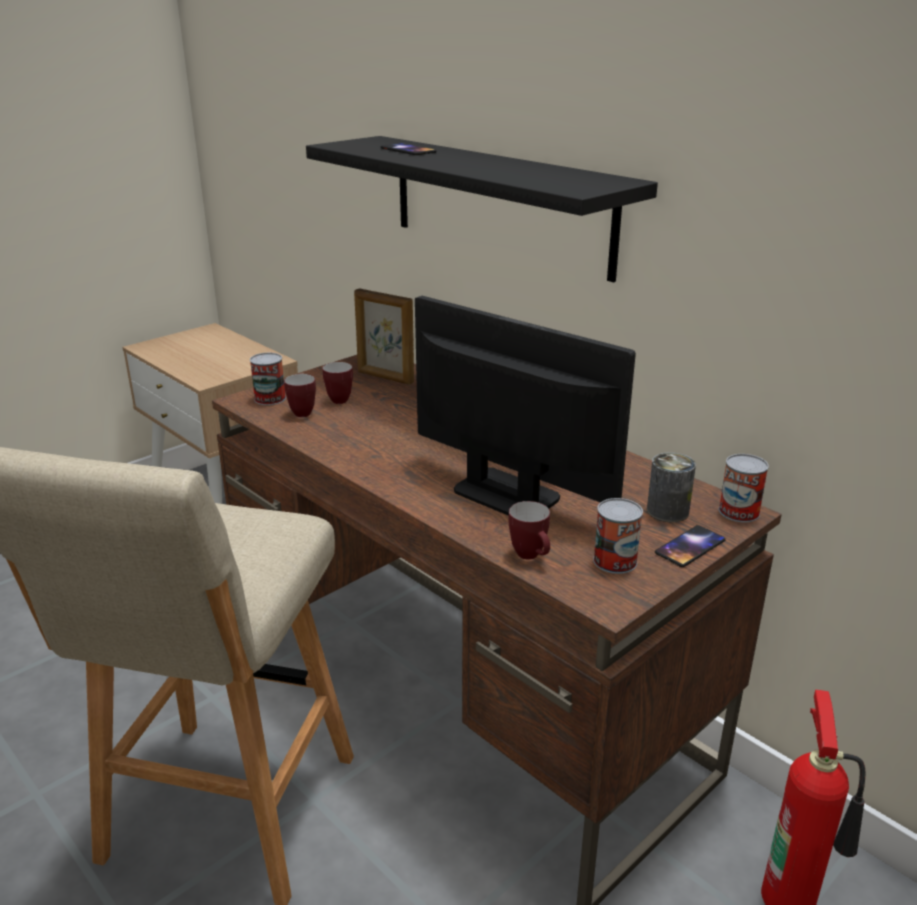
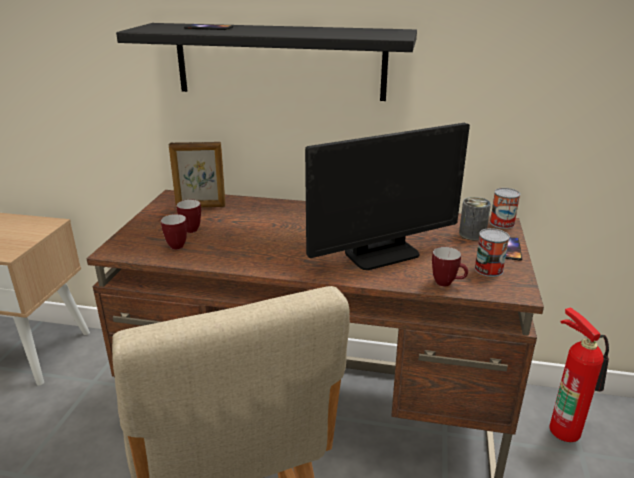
camera: 35 degrees left, 0 degrees up
(270, 399) = (135, 243): can -> none
(506, 494) = (381, 254): monitor -> monitor turned 150 degrees clockwise

